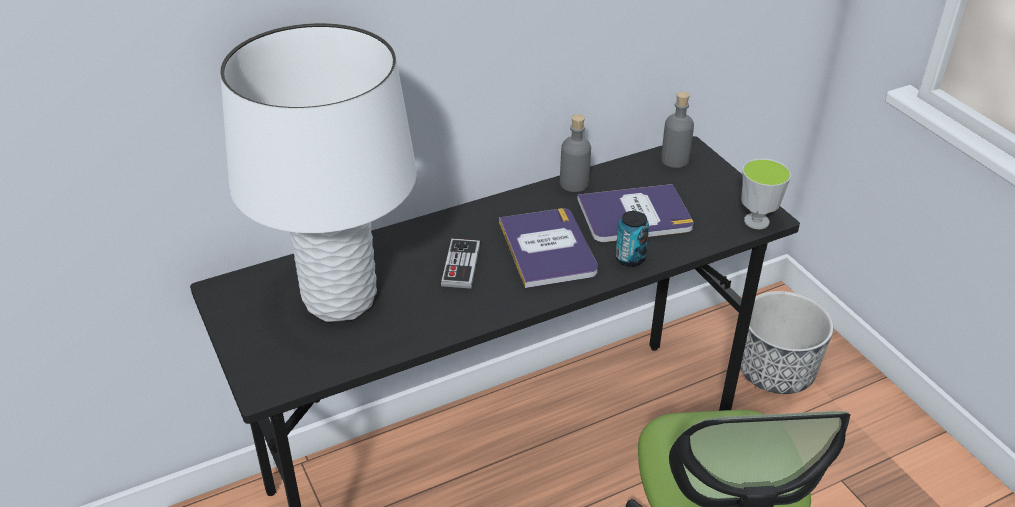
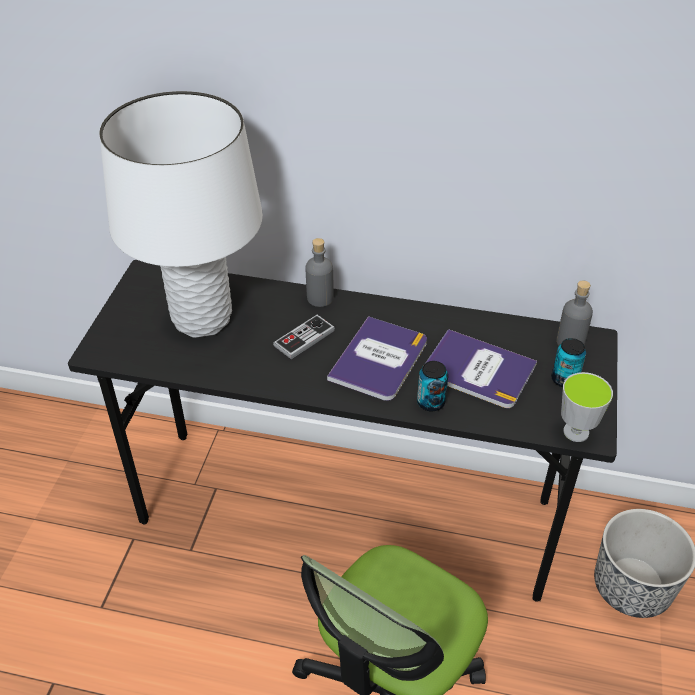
camera: 40 degrees right, 5 degrees up
(574, 183) = (461, 319): grey bottle -> grey bottle (320, 298)
(704, 189) = (564, 379): none -> can

